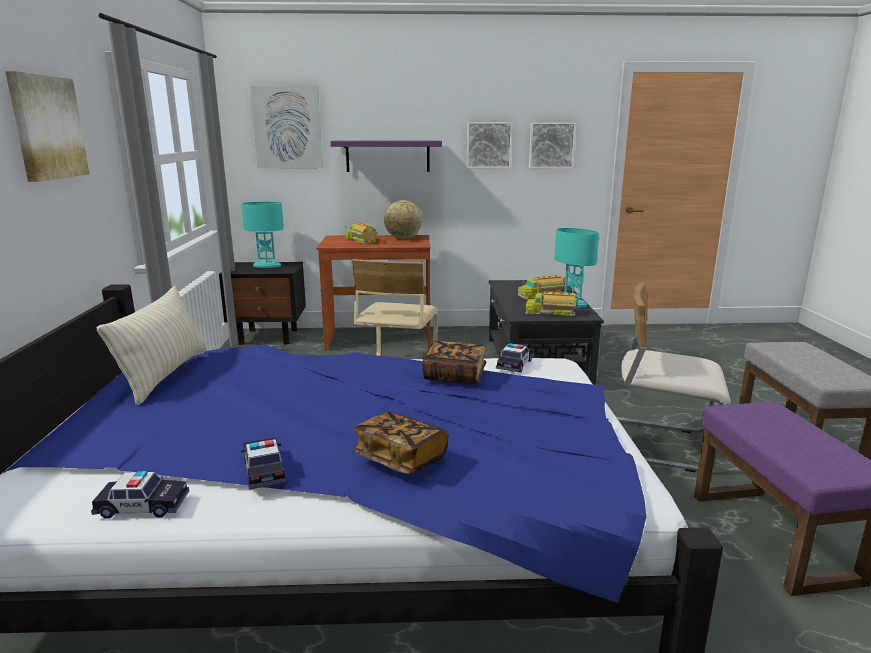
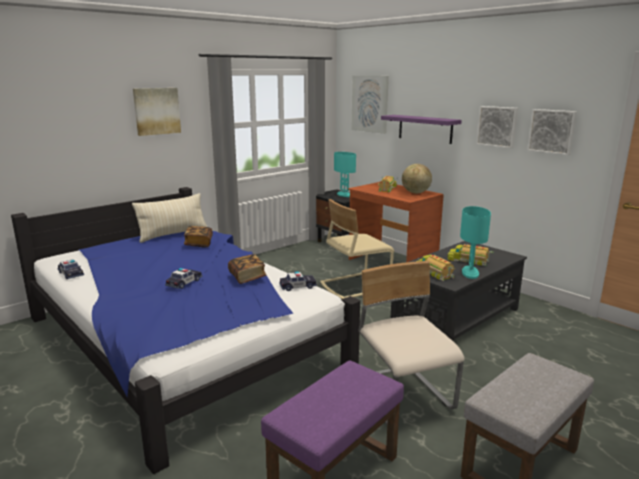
camera: 50 degrees right, 0 degrees up
(264, 470) = (107, 278): toy car -> toy car (184, 283)
(400, 459) = (137, 294): book -> book (199, 243)

